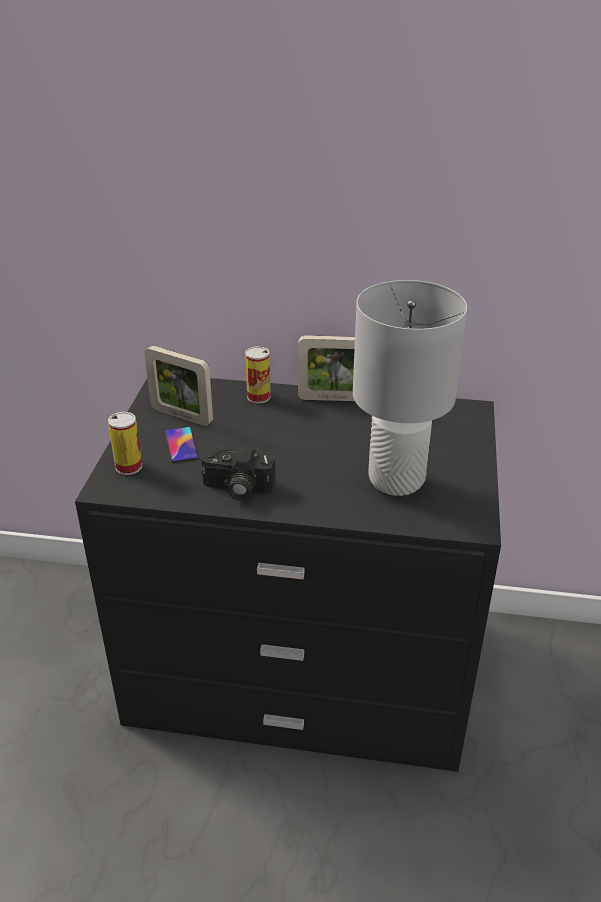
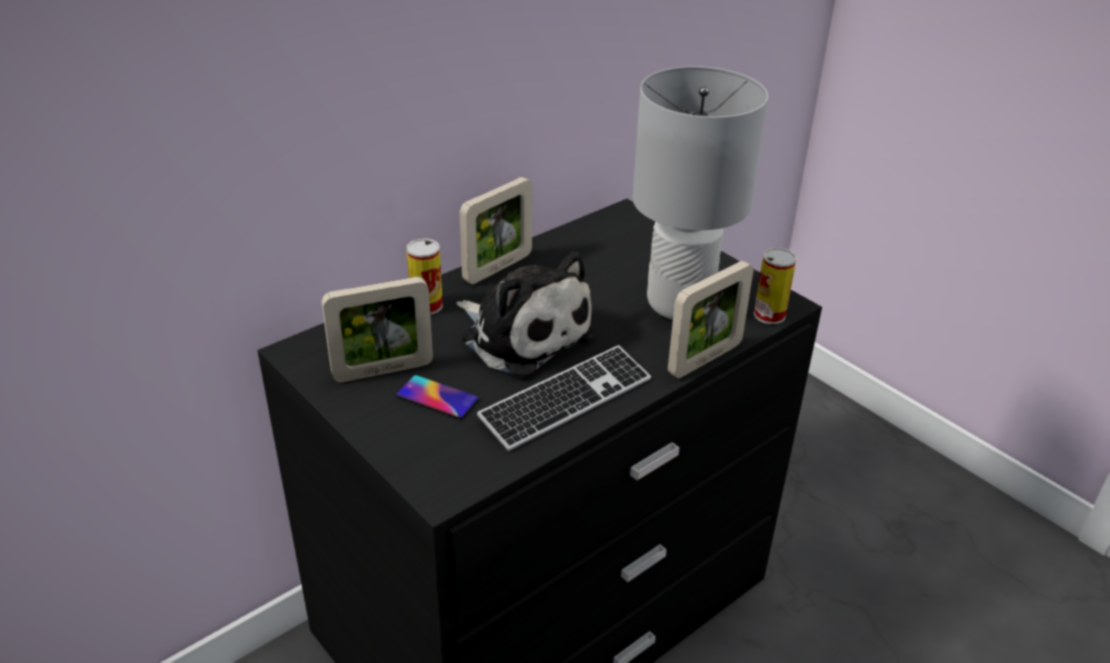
camera: 50 degrees left, 0 degrees up
(128, 467) = (424, 454): can -> can (769, 315)
(237, 488) = (566, 400): camera -> keyboard
(279, 441) = (523, 334): none -> plush toy
(354, 521) = (705, 359): none -> picture frame

